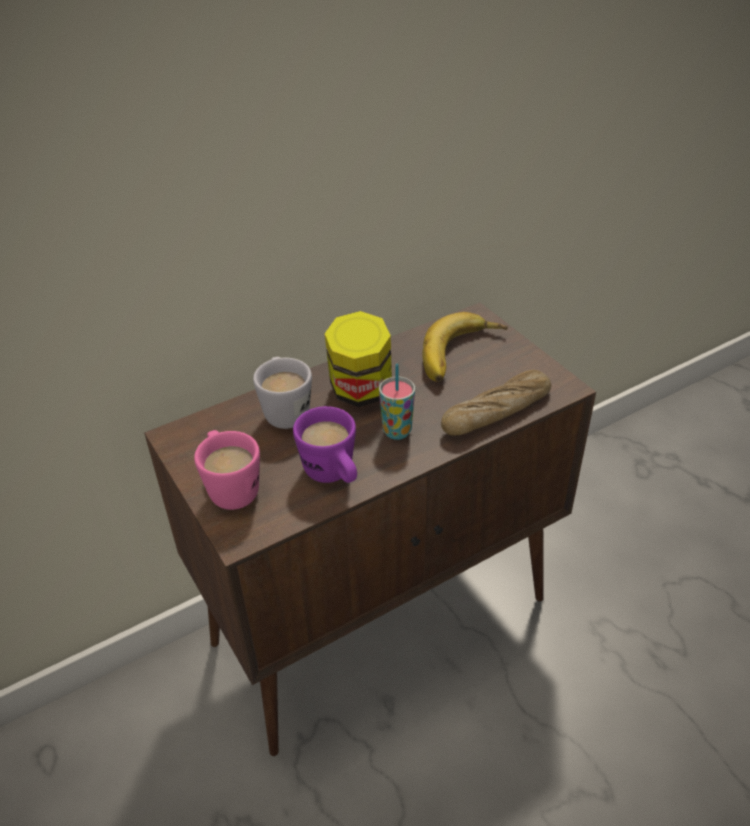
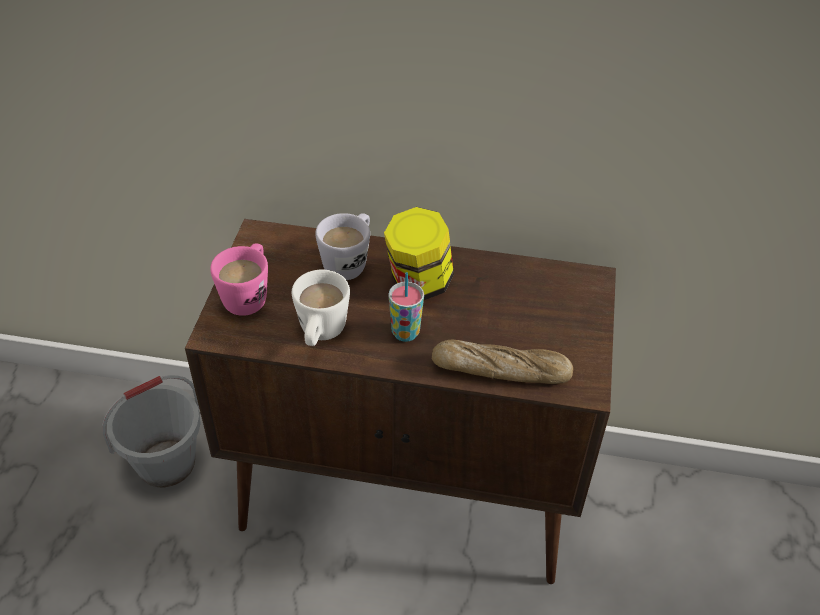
camera: 40 degrees right, 5 degrees up
(142, 758) = (166, 464): none -> grey bucket
(333, 476) = (320, 335): purple mug -> white mug
(462, 355) = (536, 305): banana -> none

